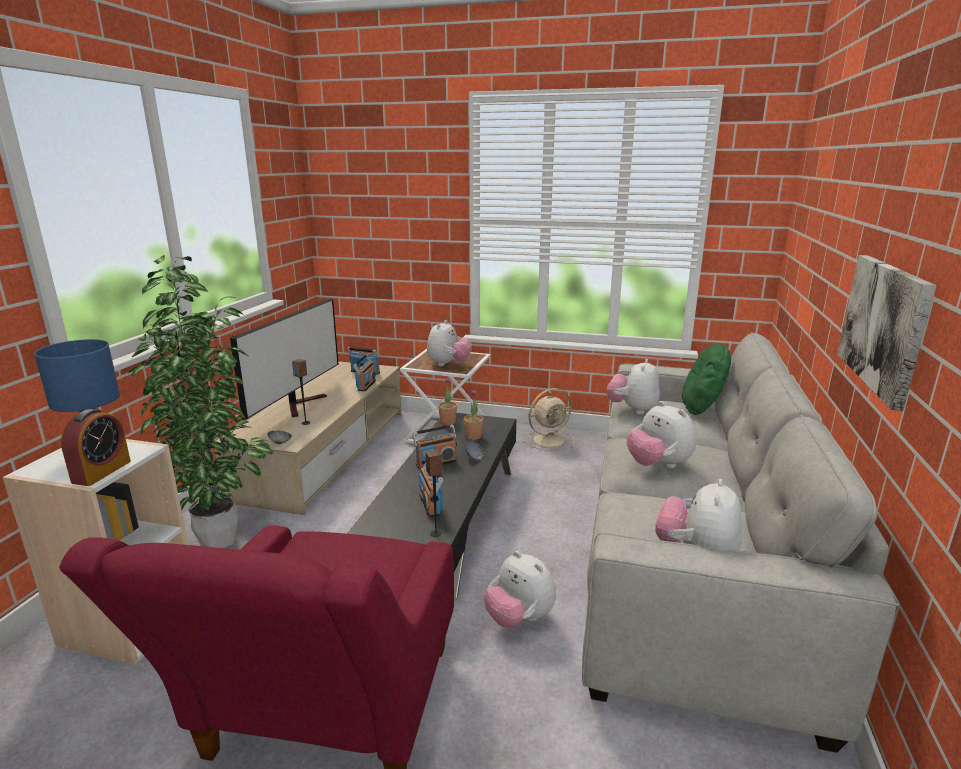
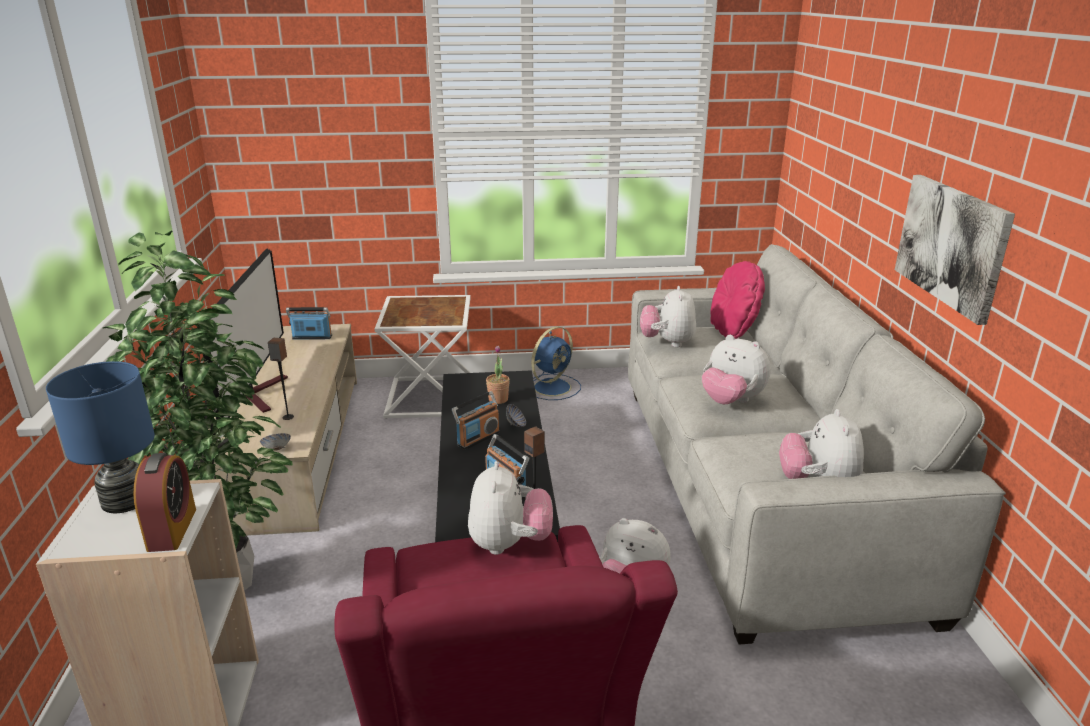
camera: 20 degrees left, 5 degrees up
(366, 385) = (327, 355): radio -> none
(448, 364) = (431, 315): plush toy -> plush toy (509, 544)
(448, 422) = (457, 387): potted plant -> none
(550, 440) = (553, 387): beige fan -> blue fan
(701, 409) = (733, 332): green pillow -> pink pillow

